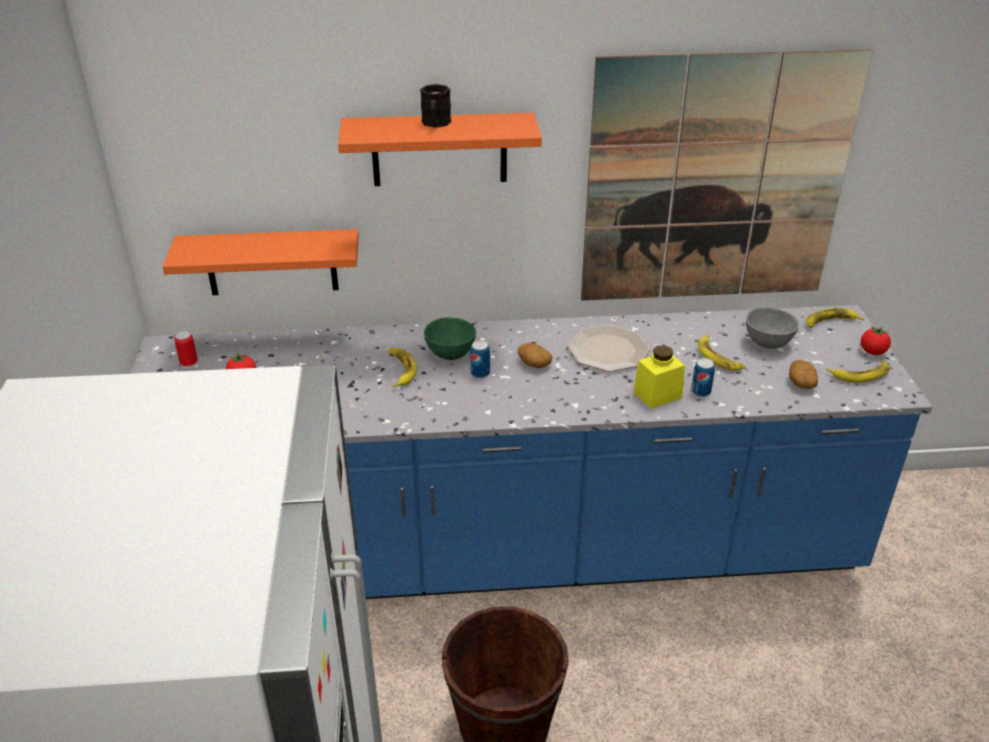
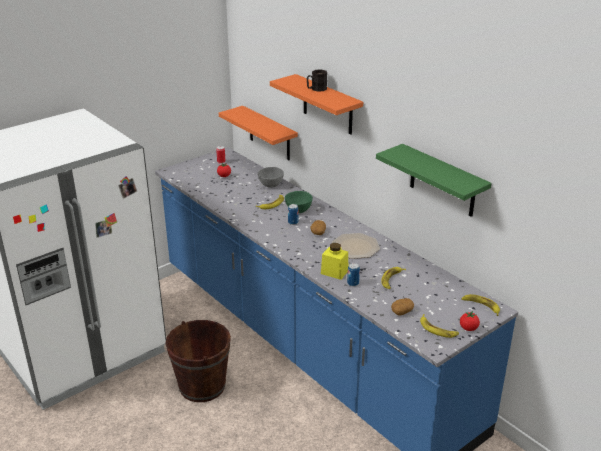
camera: 55 degrees right, 5 degrees down
(715, 182) = (442, 181): picture -> green shelf
(767, 343) = (427, 290): grey bowl -> grey bowl (271, 185)

